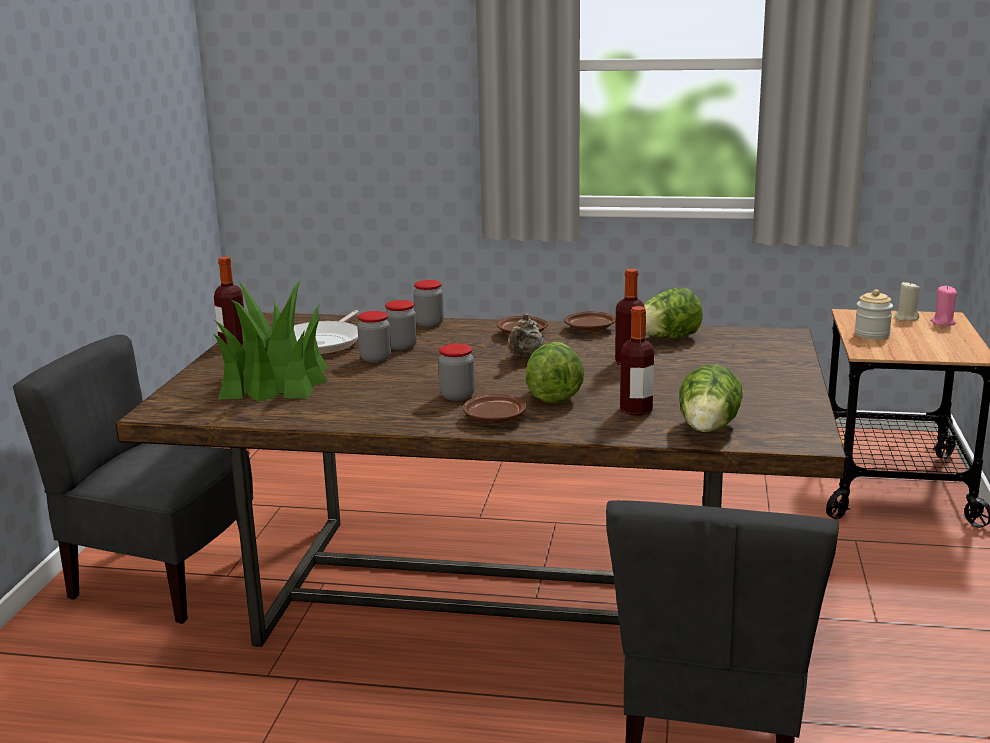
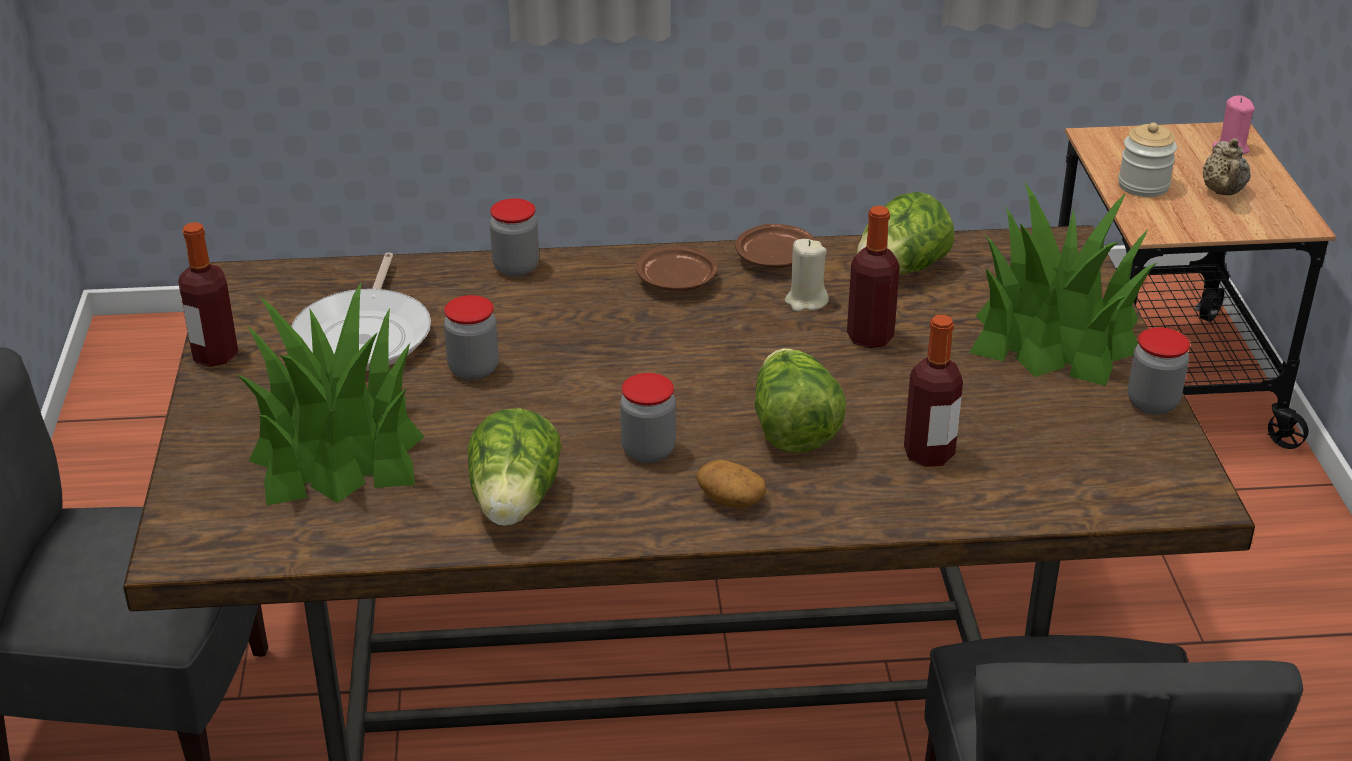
camera: 15 degrees left, 15 degrees up
(401, 346) = (500, 332): jar -> jar (1152, 403)
(494, 418) = (730, 499): brown plate -> potato
(525, 358) = (708, 343): beige teapot -> beige teapot (1223, 192)
(708, 430) = (1048, 488): lettuce -> lettuce (515, 504)
(754, 369) = (1055, 335): none -> potted plant
(906, 318) = (1177, 142): beige candle -> beige candle (806, 301)

